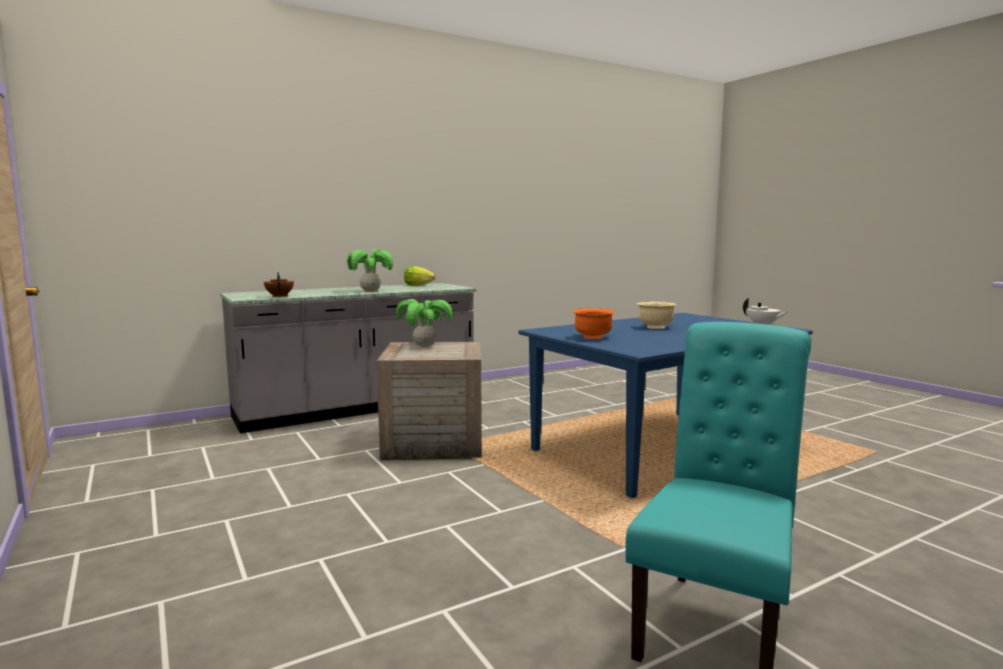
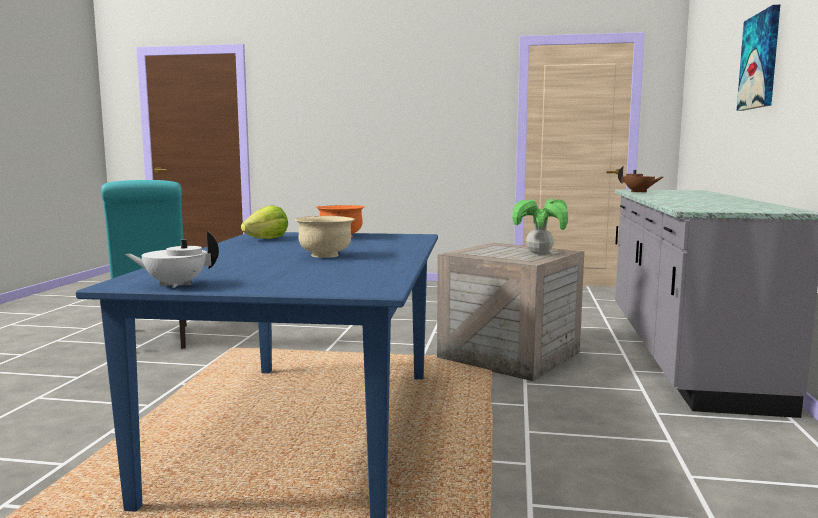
camera: 130 degrees right, 0 degrees up
(312, 187) = (760, 61): none -> picture
(370, 291) = (667, 198): potted plant -> none
(418, 285) = (757, 206): lettuce -> lettuce (267, 239)

